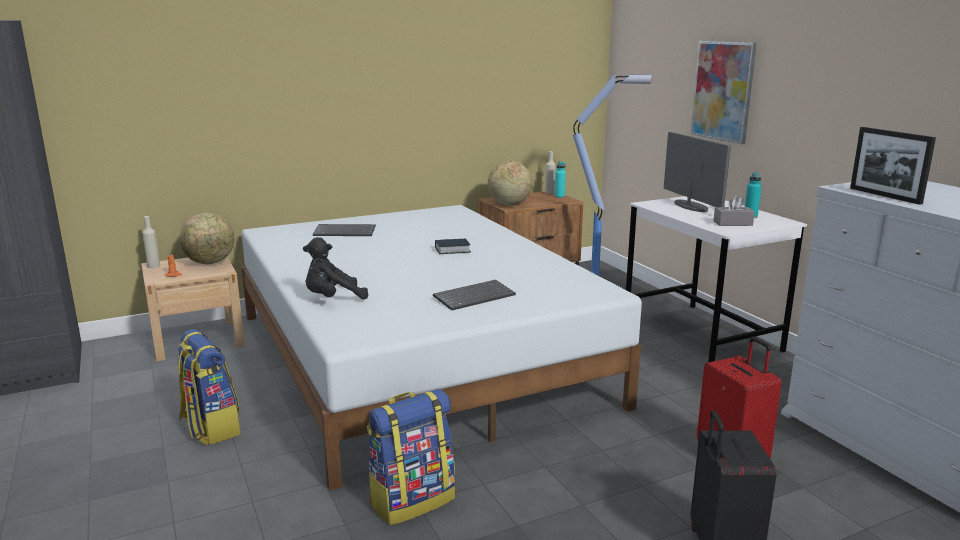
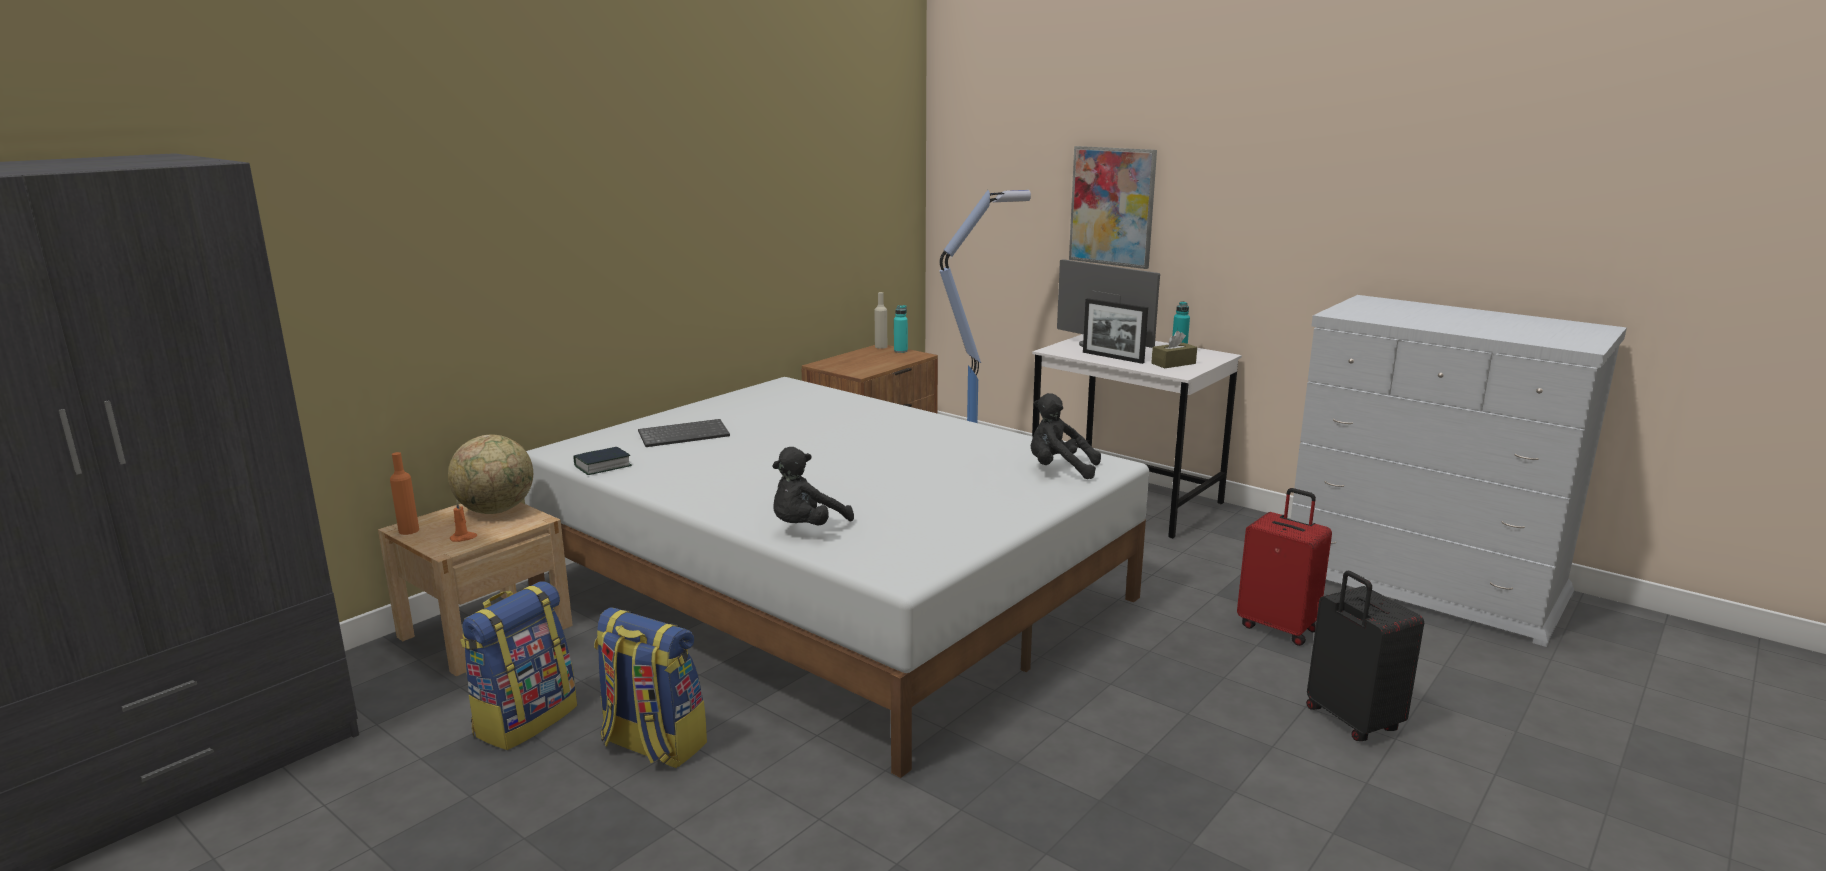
camera: 25 degrees left, 0 degrees up
(153, 266) = (409, 530): beige bottle -> orange bottle
(412, 500) = (1008, 760): backpack -> backpack (525, 720)
(452, 250) = (864, 440): book -> book (602, 466)
(474, 296) = (973, 494): keyboard -> none
(509, 204) = (854, 369): globe -> none
(562, 290) = (1059, 470): none -> black plush toy
(732, 223) = (1173, 363): grey tissue box -> brown tissue box
(884, 196) = (1387, 319): picture frame -> picture frame (1112, 357)

